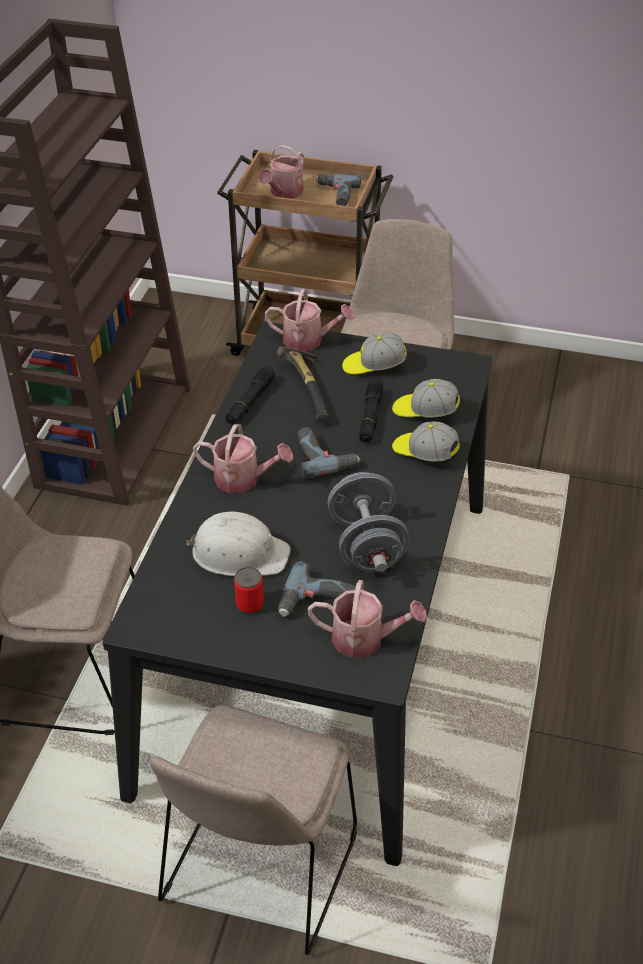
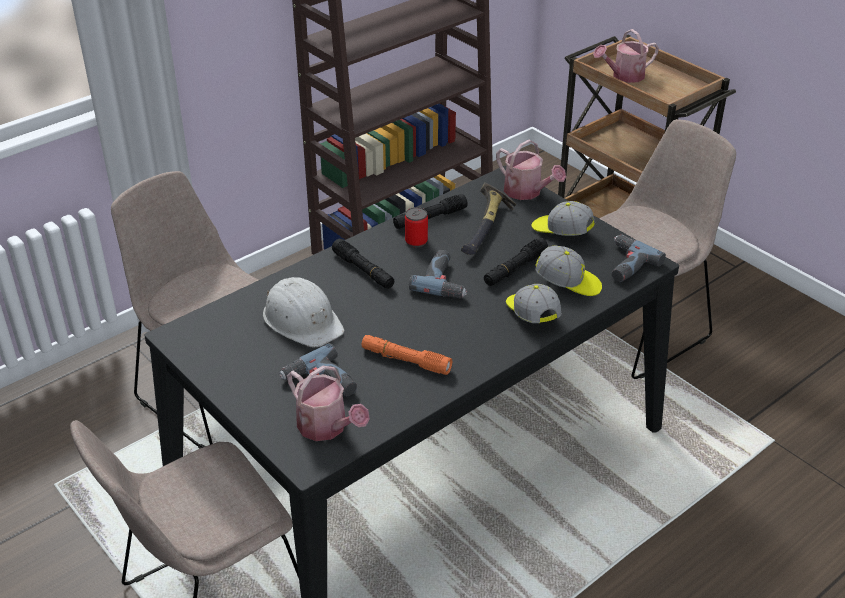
camera: 35 degrees right, 5 degrees down
(243, 479) = (363, 270): watering can -> black flashlight
(249, 604) = (270, 359): can -> can (416, 241)
(335, 195) = (669, 91): power drill -> power drill (624, 264)
(366, 545) = (405, 360): grey dumbbell -> orange flashlight
(425, 411) = (568, 283): cap -> cap turned 150 degrees clockwise

